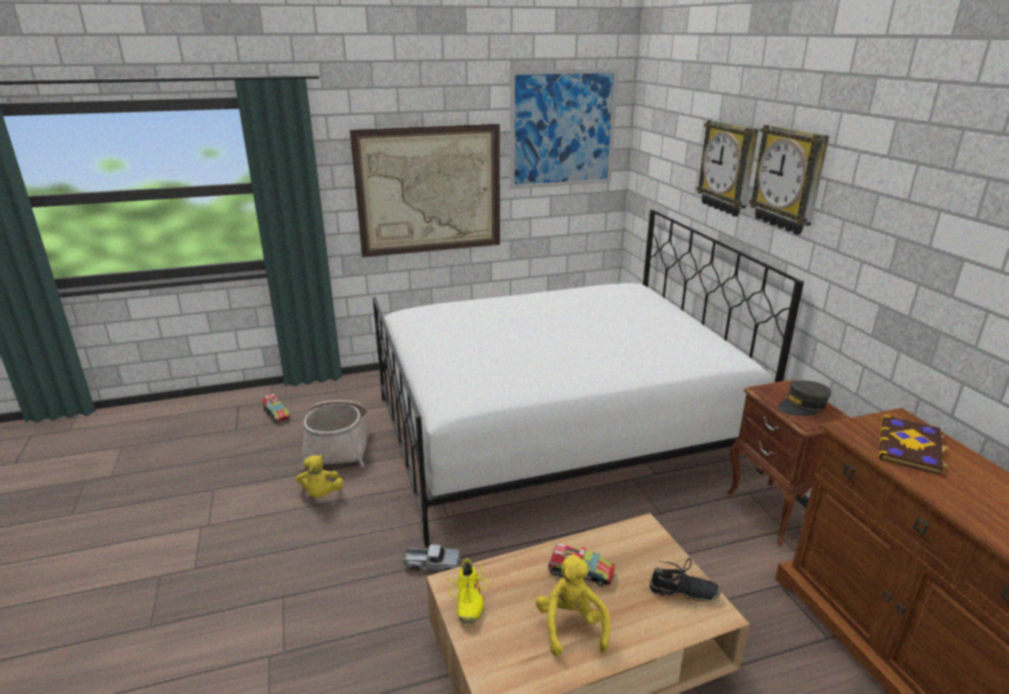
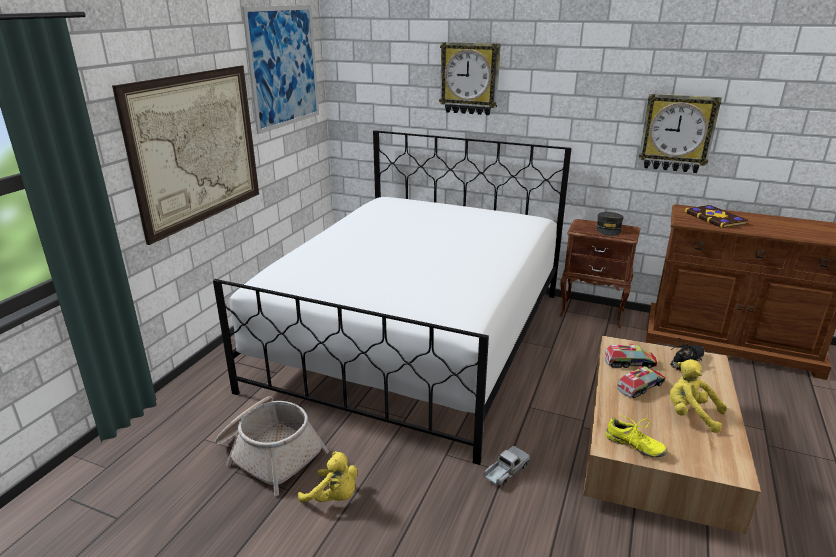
camera: 50 degrees left, 0 degrees up
(277, 414) = (142, 474): toy truck -> toy truck (629, 363)
(789, 179) = (541, 77): wall clock -> wall clock (677, 133)

